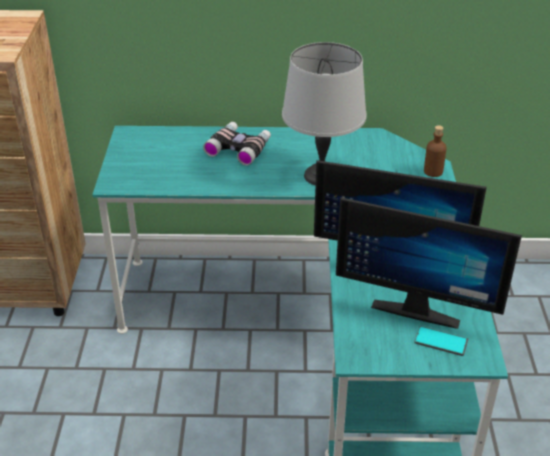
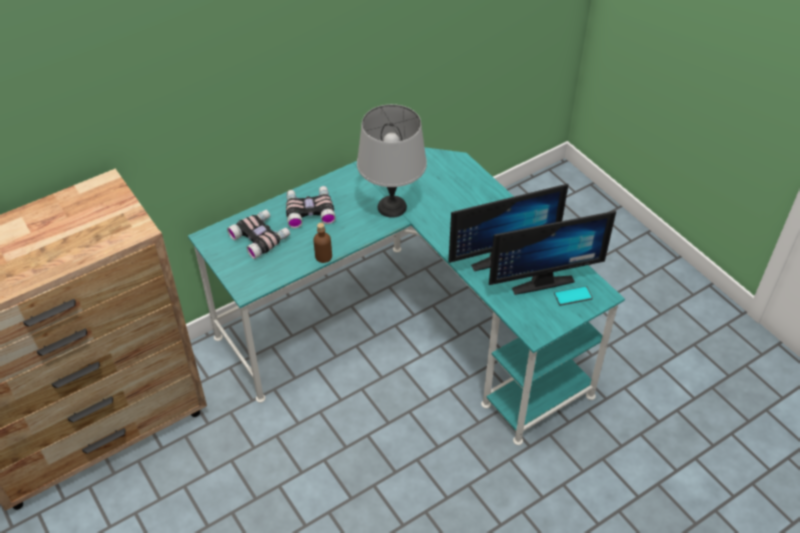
camera: 35 degrees left, 10 degrees up
(172, 151) = (261, 237): none -> binoculars
(433, 171) = (463, 167): brown bottle -> brown bottle (323, 256)

